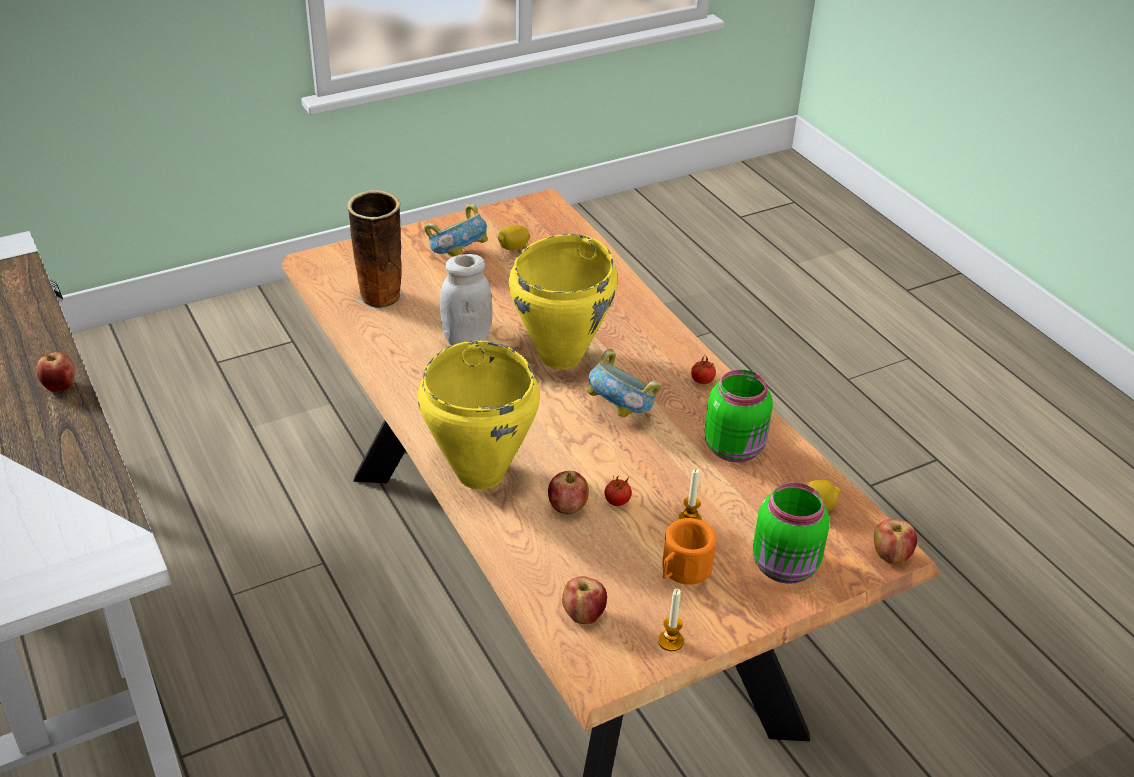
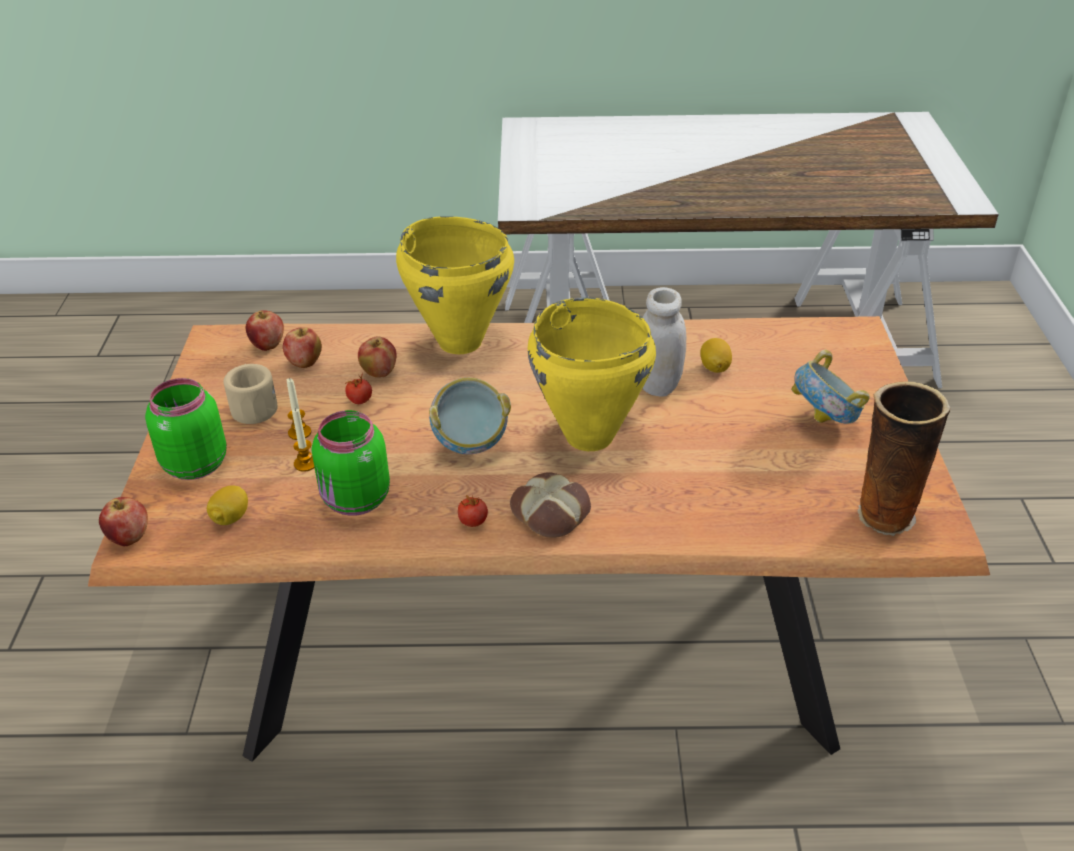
camera: 120 degrees right, 0 degrees up
(60, 386) = (736, 205): apple -> apple (305, 363)
(381, 298) = (764, 352): vase -> vase (882, 515)
(513, 248) = (829, 468): lemon -> lemon (714, 367)
(659, 349) = (551, 512): none -> bread
(670, 641) = (200, 376): candle -> candle (305, 463)
(682, 570) = (254, 407): orange mug -> beige mug

